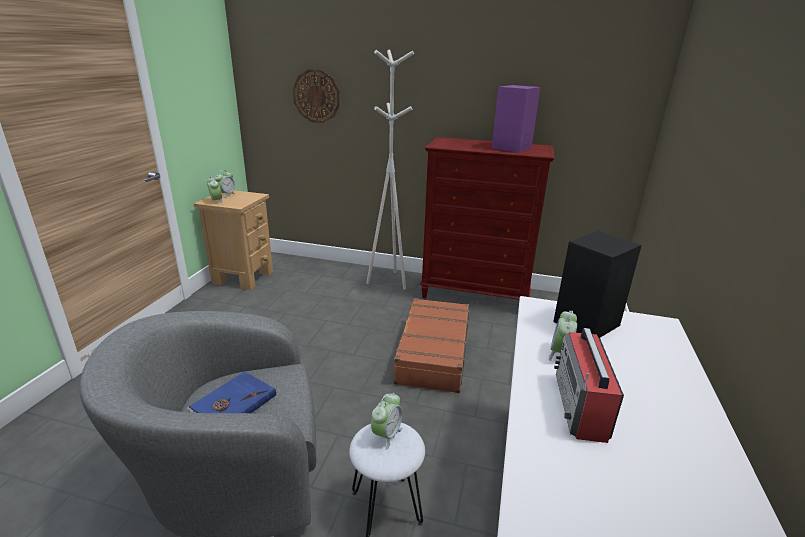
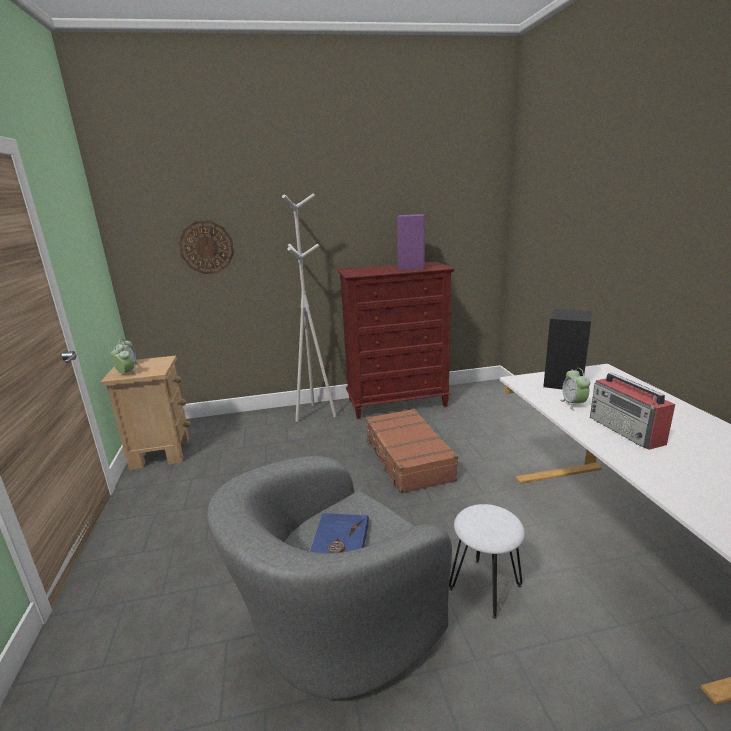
camera: 25 degrees left, 5 degrees down
(386, 435) = (482, 516): alarm clock -> none

